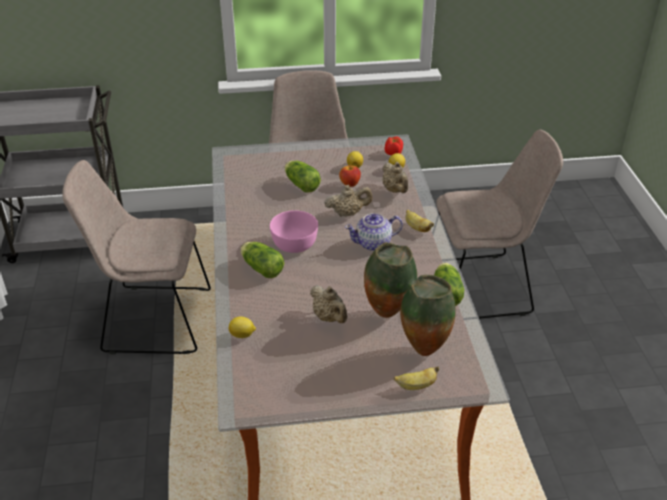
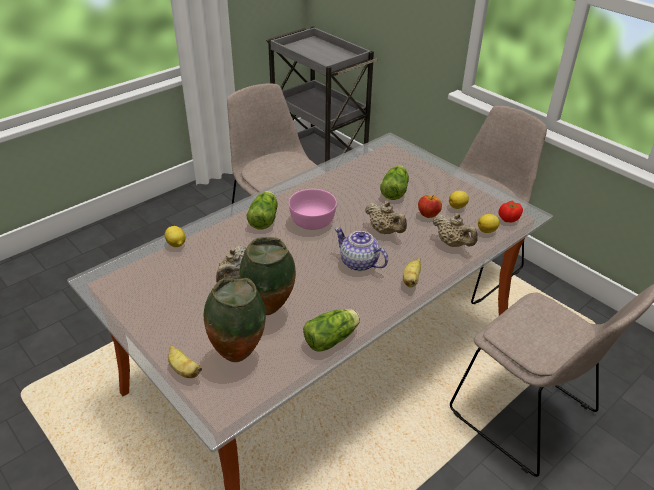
camera: 55 degrees right, 0 degrees up
(395, 190) = (452, 244): beige teapot -> beige teapot turned 75 degrees counterclockwise

